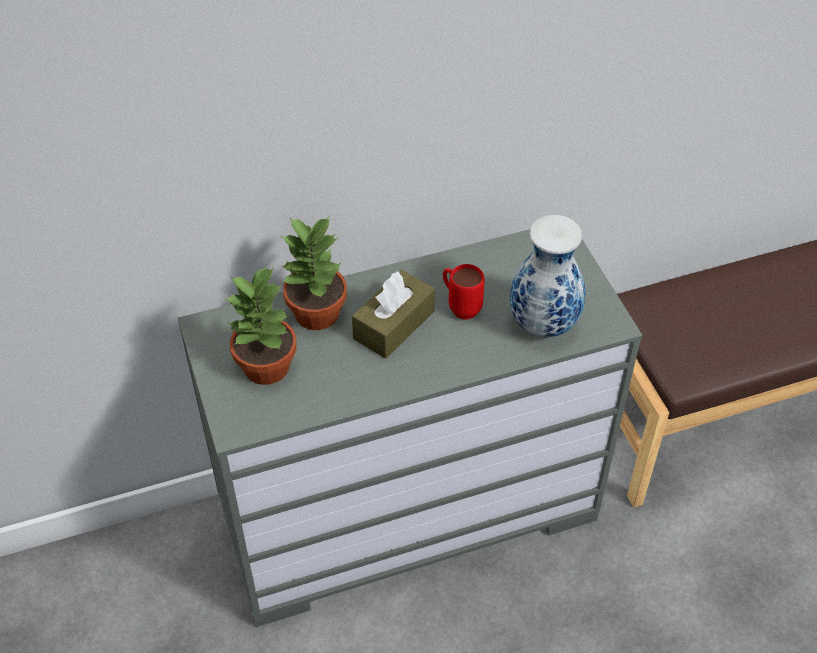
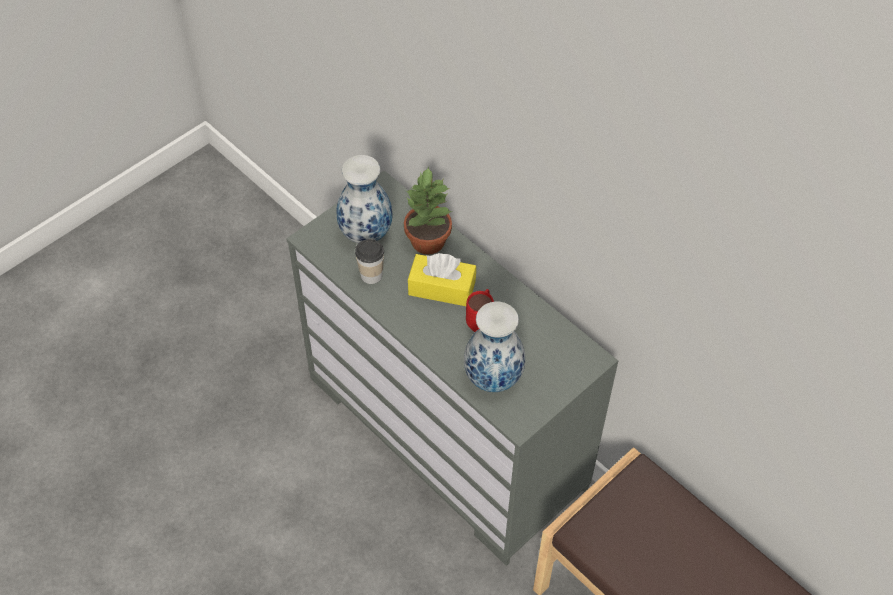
camera: 65 degrees right, 5 degrees up
(267, 367) = (366, 234): potted plant -> vase
(334, 384) = (371, 275): none -> cup
(394, 325) = (442, 288): brown tissue box -> yellow tissue box

